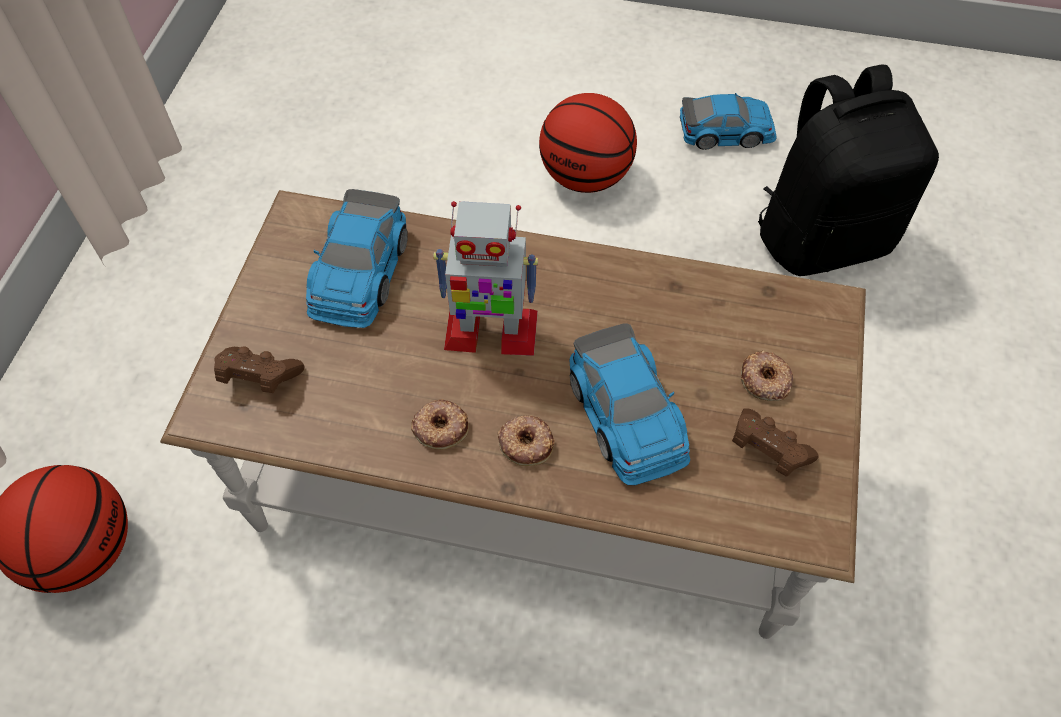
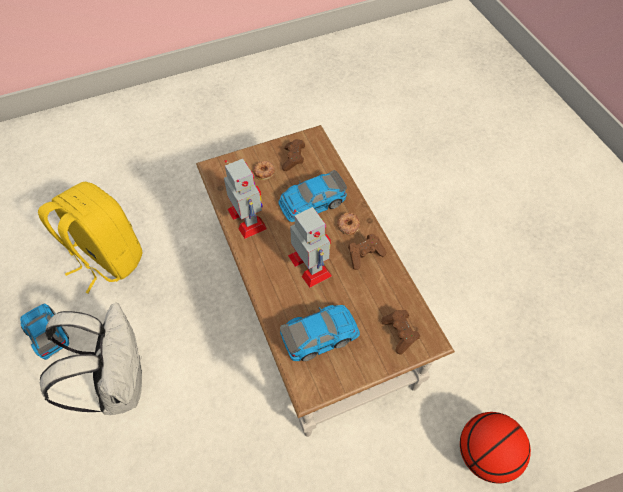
camera: 125 degrees left, 0 degrees up
(440, 427) = (365, 255): donut -> brown game controller
(585, 176) = (120, 383): basketball -> white backpack
(627, 416) = (312, 202): toy car -> toy car turned 150 degrees counterclockwise
(661, 294) = (247, 219): none -> toy robot
(822, 238) = (108, 258): black backpack -> yellow backpack

